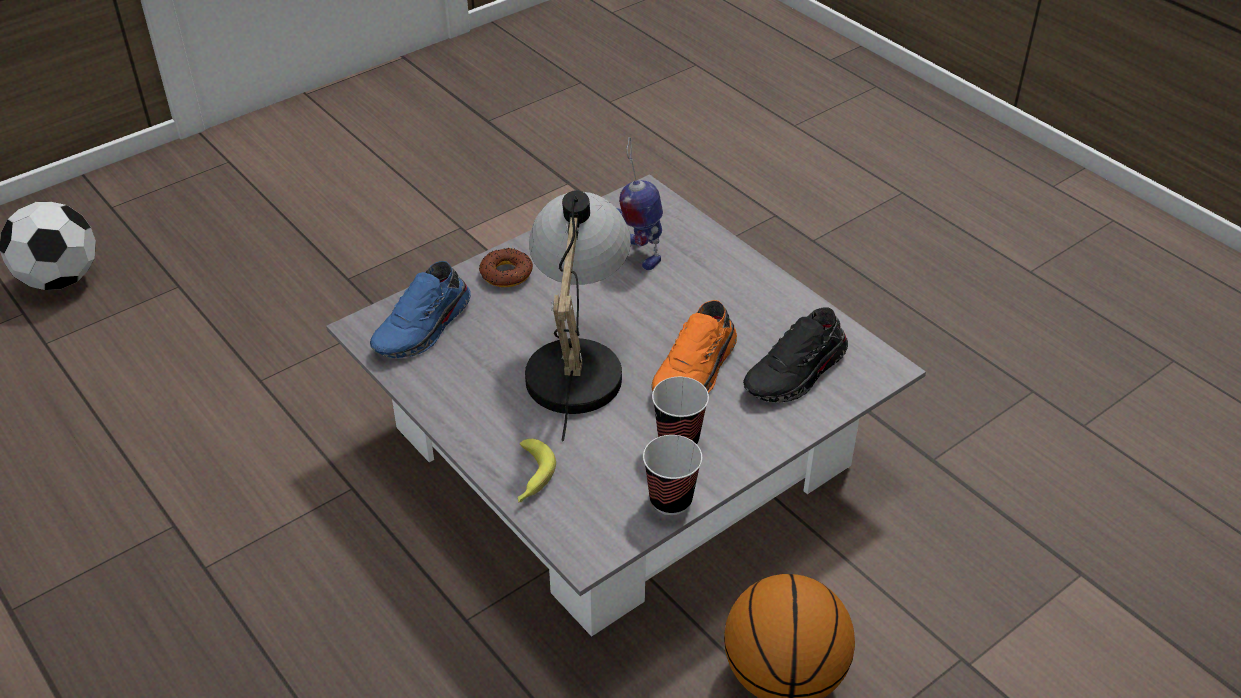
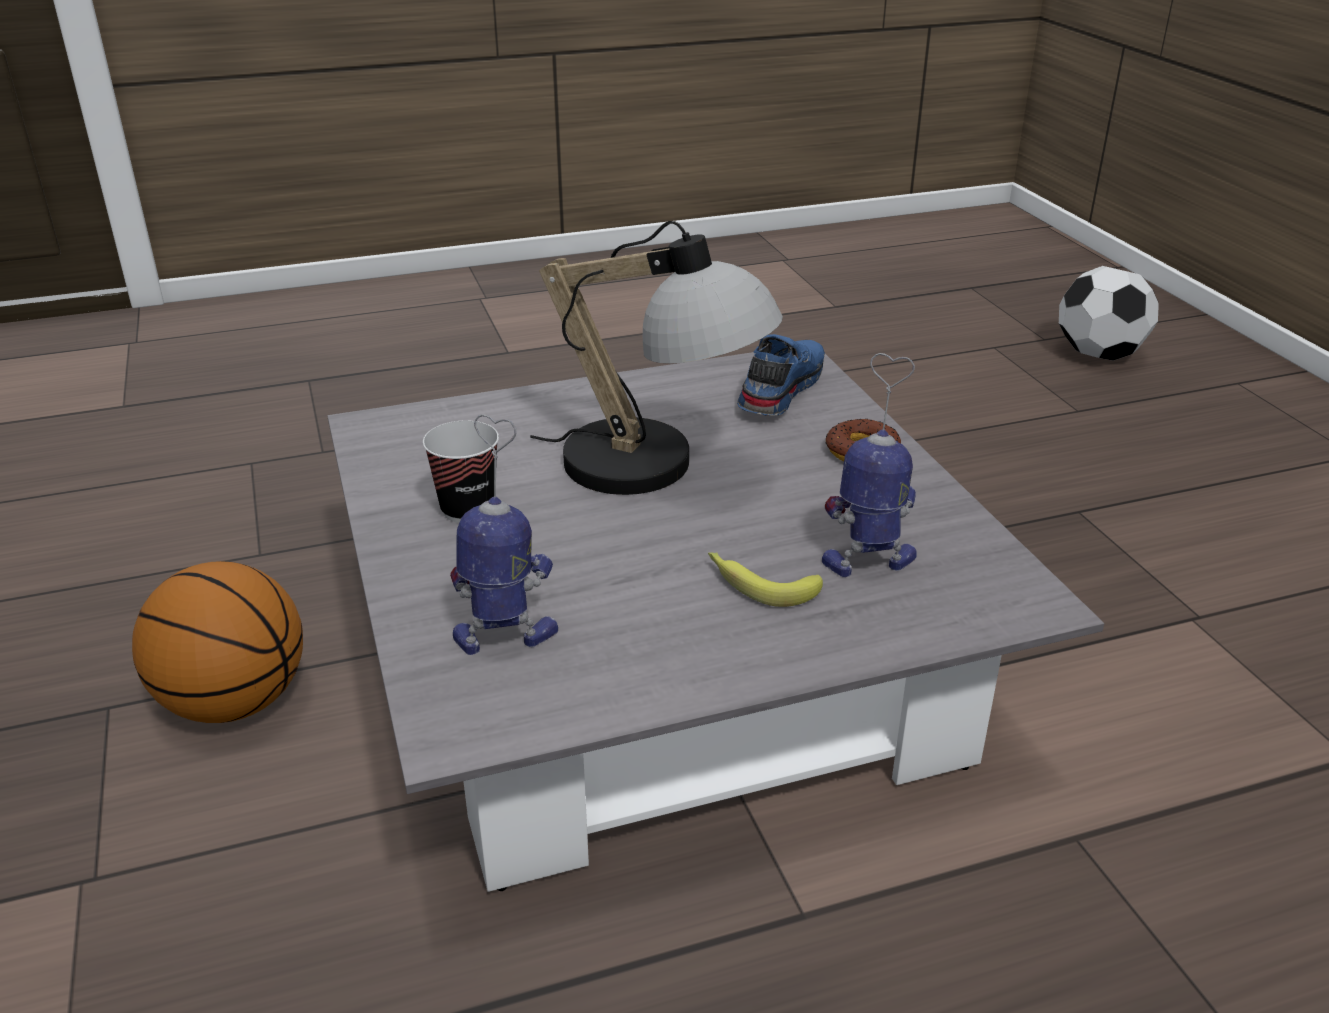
camera: 110 degrees right, 10 degrees down
(424, 328) = (778, 389): blue shoe -> blue shoe turned 60 degrees clockwise
(530, 478) = (494, 413): banana -> banana (759, 584)
(670, 500) = (384, 484): cup -> none
(697, 370) = (578, 551): orange shoe -> none
(797, 374) = (506, 637): black shoe -> toy robot

